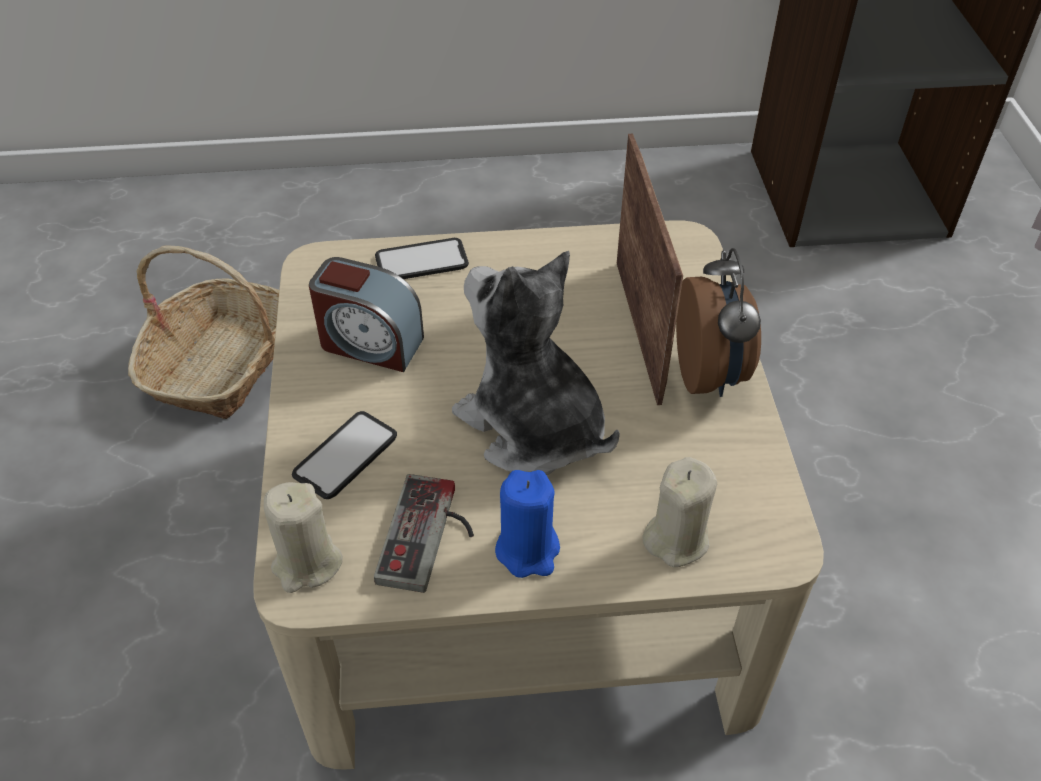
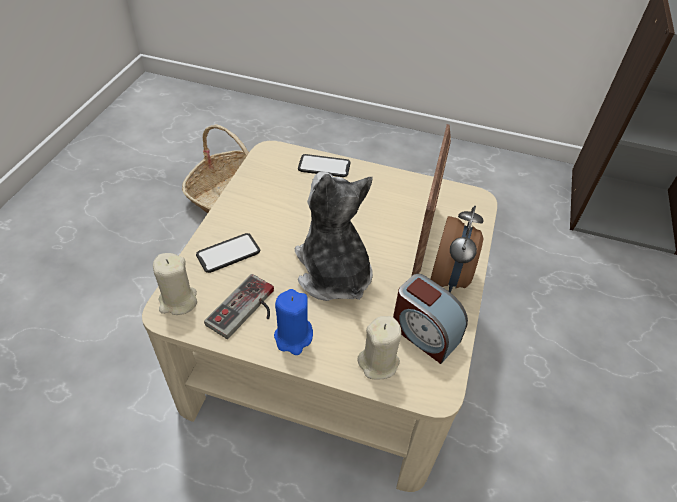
camera: 20 degrees right, 0 degrees up
(370, 343) = (273, 200): alarm clock -> alarm clock (424, 333)

